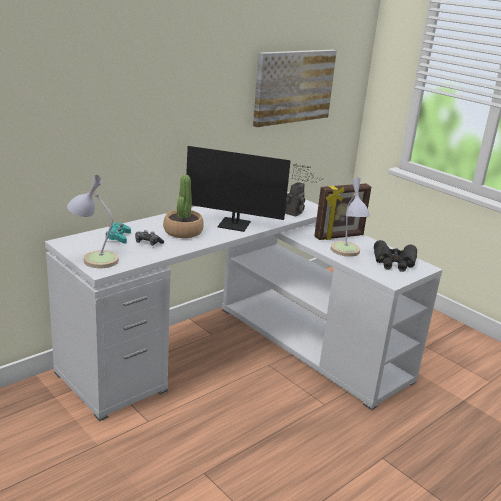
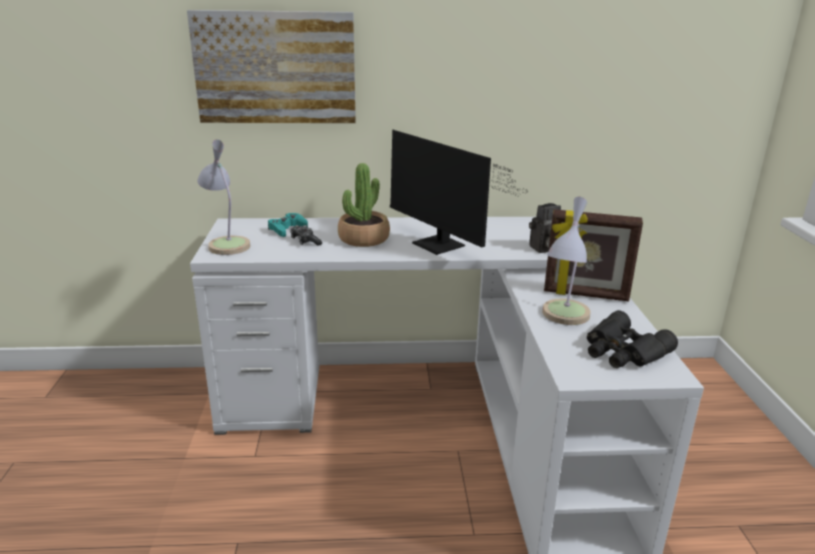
camera: 40 degrees right, 0 degrees up
(293, 86) = (611, 69): picture -> picture (276, 67)

